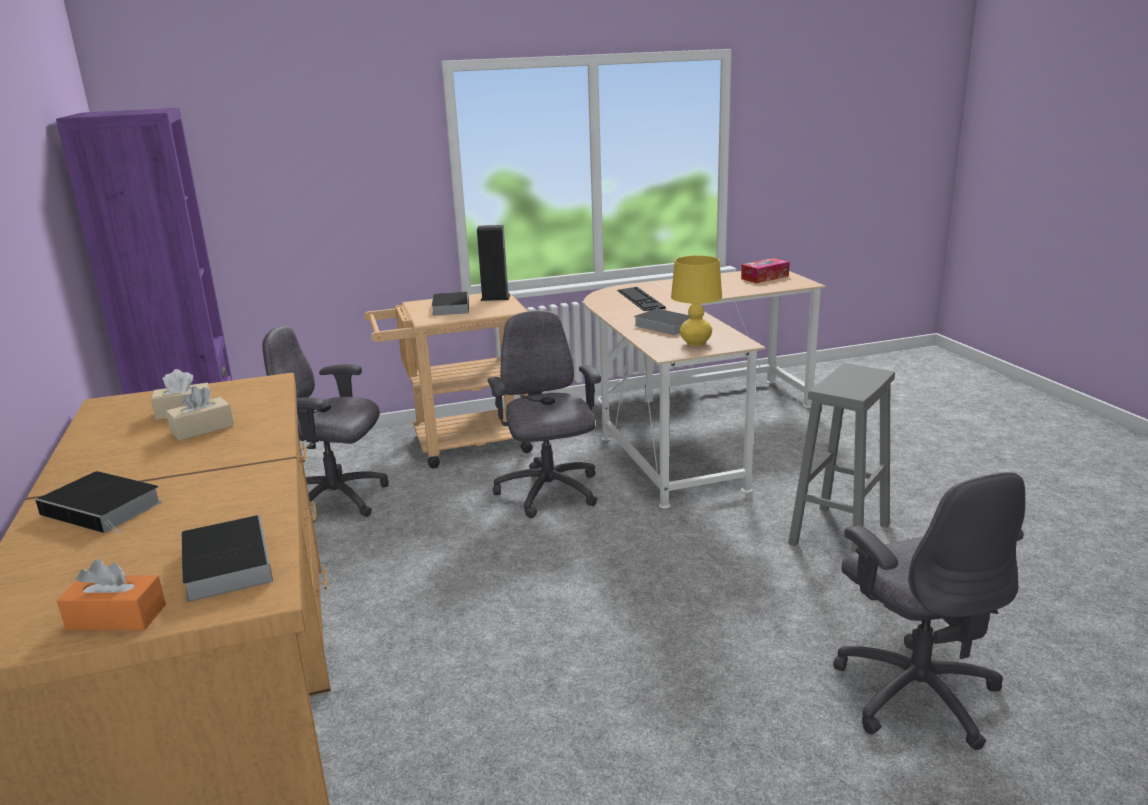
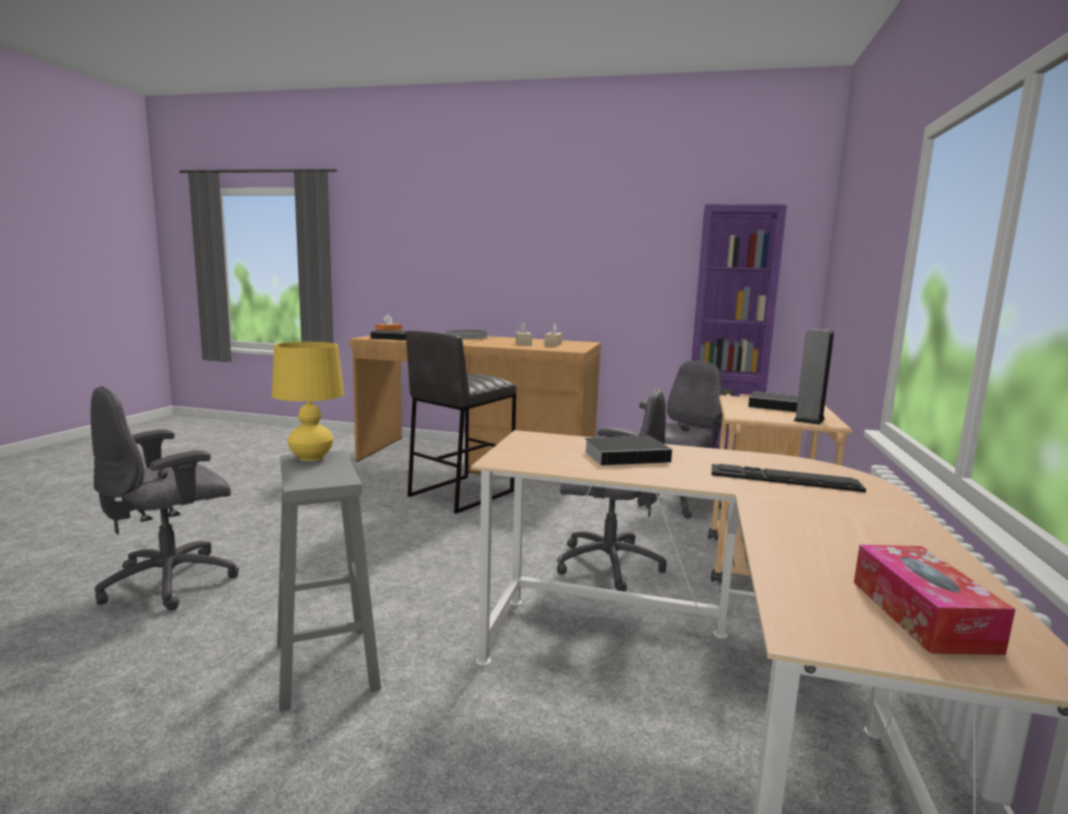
camera: 120 degrees right, 10 degrees down
(438, 647) = (460, 493): none -> grey stool
(695, 343) = (539, 449): yellow table lamp -> yellow table lamp (311, 457)
(915, 692) = (172, 581): grey office chair -> grey office chair turned 60 degrees counterclockwise

